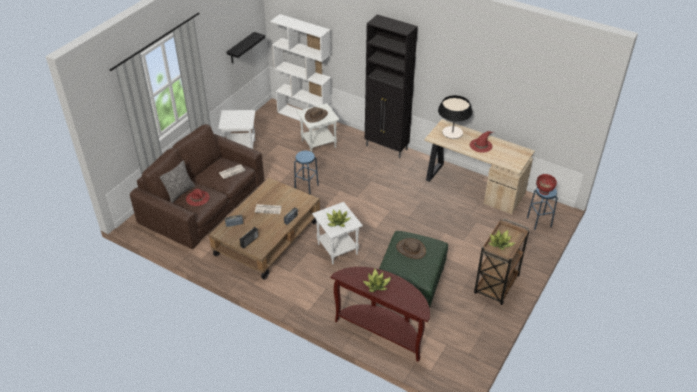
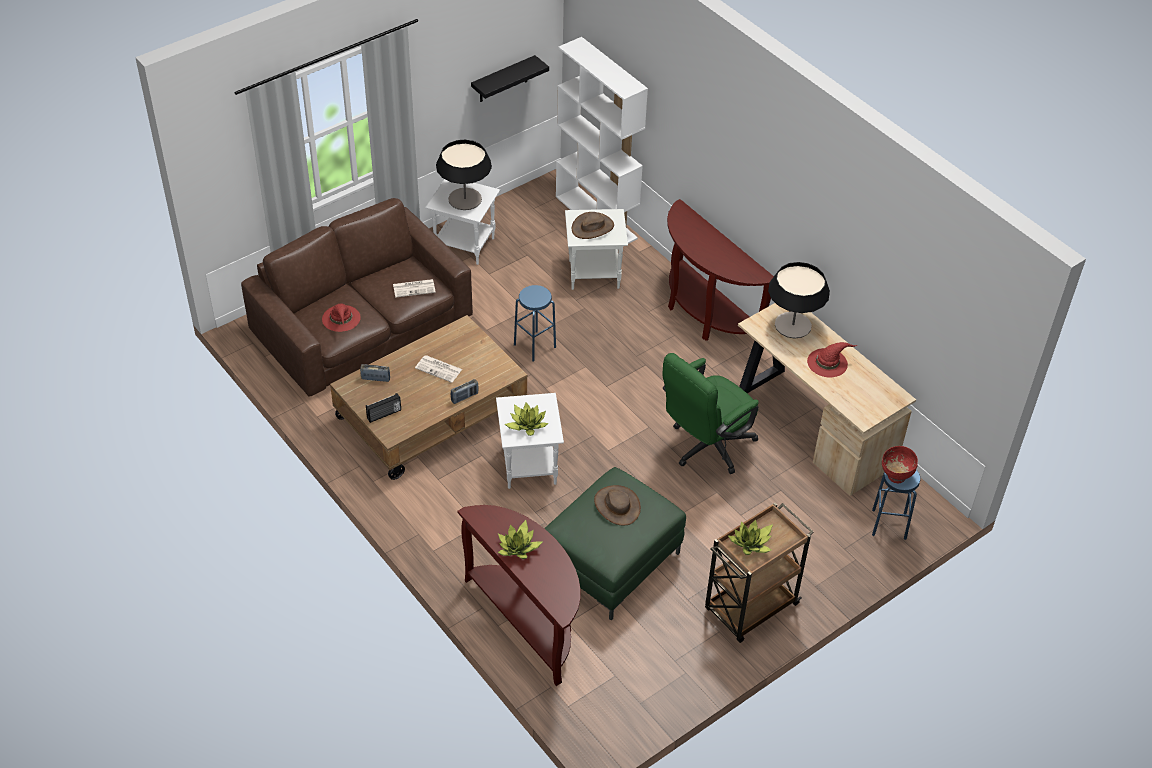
camera: 20 degrees right, 5 degrees up
(180, 193) = (321, 301): pillow -> none
(238, 119) = (465, 199): none -> table lamp
(387, 148) = (704, 314): black cabinet -> brown console table
(425, 212) = (705, 448): none -> green office chair

